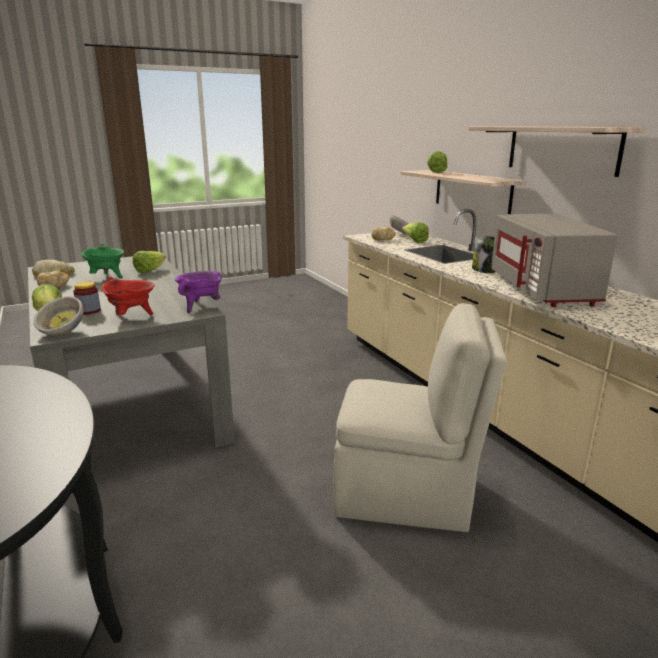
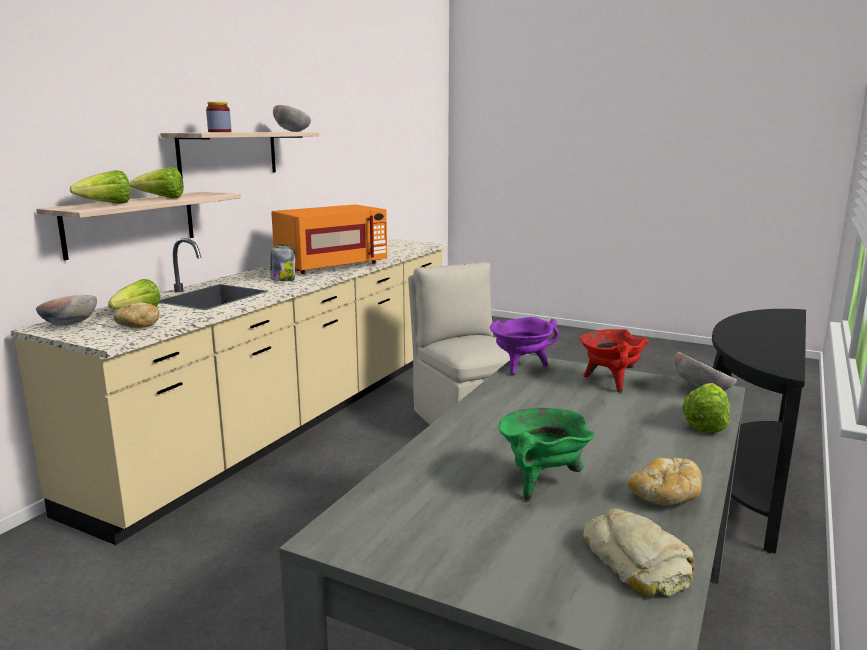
camera: 125 degrees left, 5 degrees down
(89, 311) = (649, 410): jar -> jar (219, 132)
(150, 271) = (444, 468): lettuce -> lettuce (162, 198)
(543, 290) = (331, 266): grey microwave -> orange microwave
(594, 126) = (292, 131): none -> bowl

